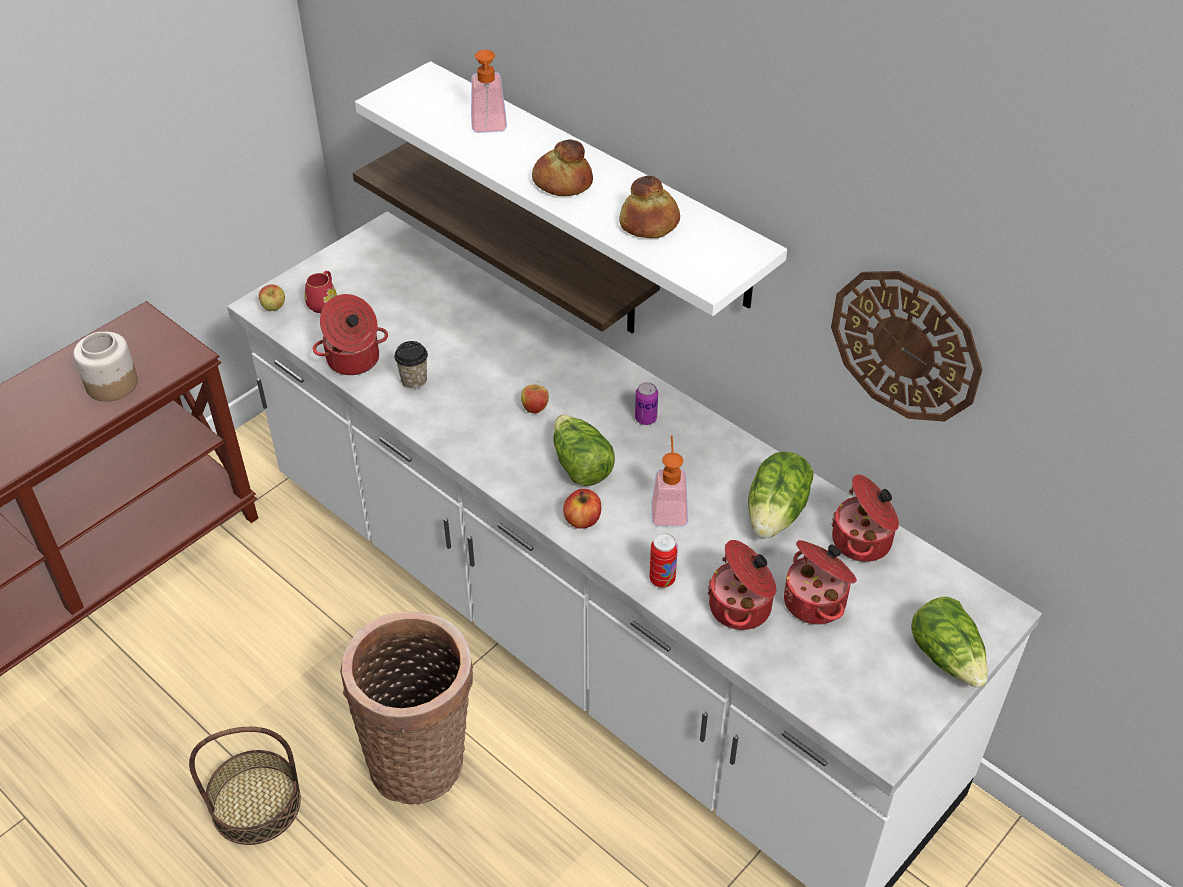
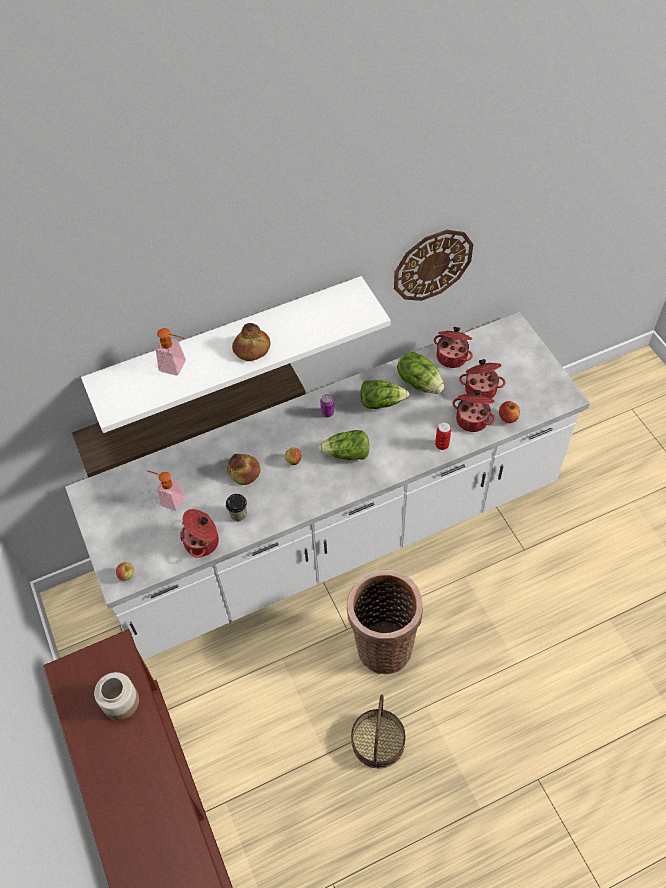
camera: 65 degrees left, 10 degrees up
(324, 302) = (138, 545): red mug -> none
(582, 520) = (387, 465): apple -> apple (508, 417)
(650, 223) = (310, 322): bread -> bread (244, 471)
(669, 508) = (396, 425): soap dispenser -> soap dispenser (168, 499)
(947, 657) = (530, 354): lettuce -> lettuce (381, 402)

